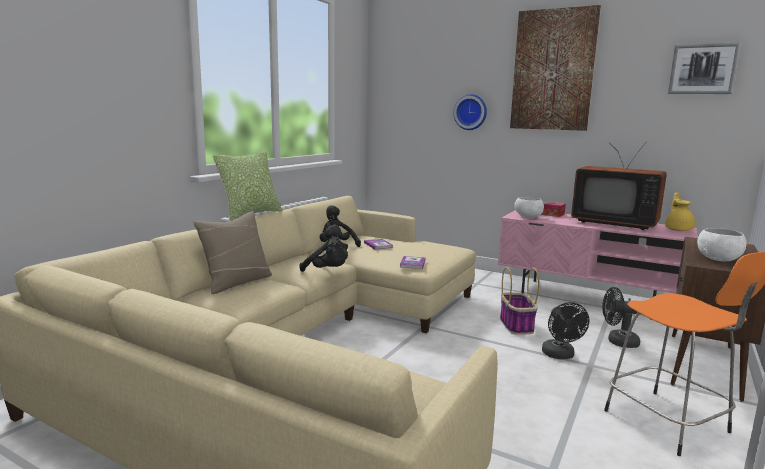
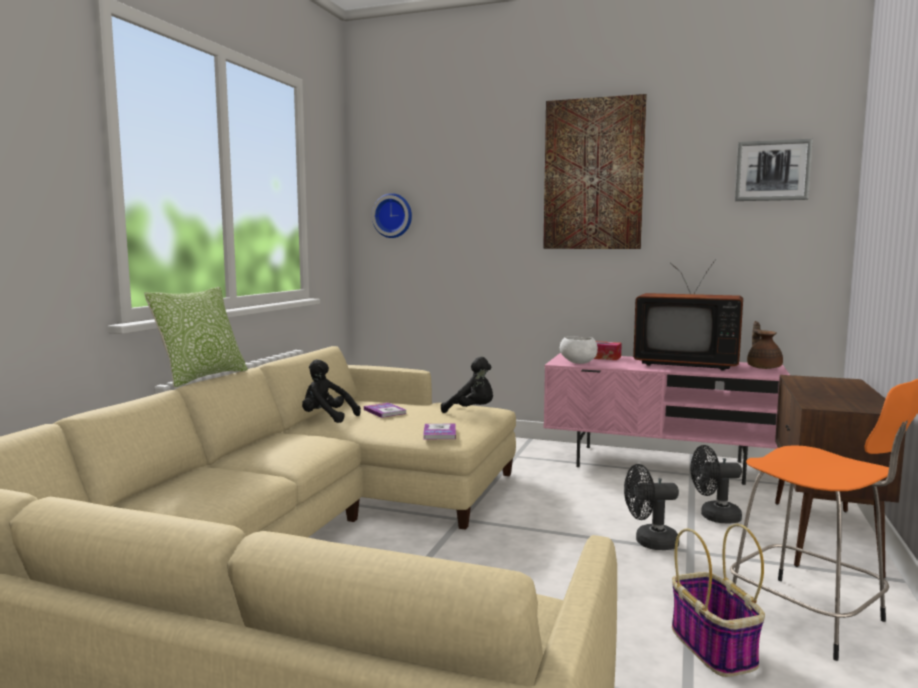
camera: 10 degrees left, 5 degrees down
(237, 282) = (191, 478): beige pillow -> none
(328, 271) = (324, 452): black plush toy -> black plush toy (472, 411)
(471, 112) = (491, 230): wall clock -> wall clock (393, 216)
(517, 325) = (582, 508): basket -> basket (714, 648)
(560, 355) = (649, 542): black fan -> black fan turned 105 degrees clockwise
(678, 229) = (763, 367): yellow teapot -> brown teapot
(718, 259) = (833, 398): white bowl -> none

